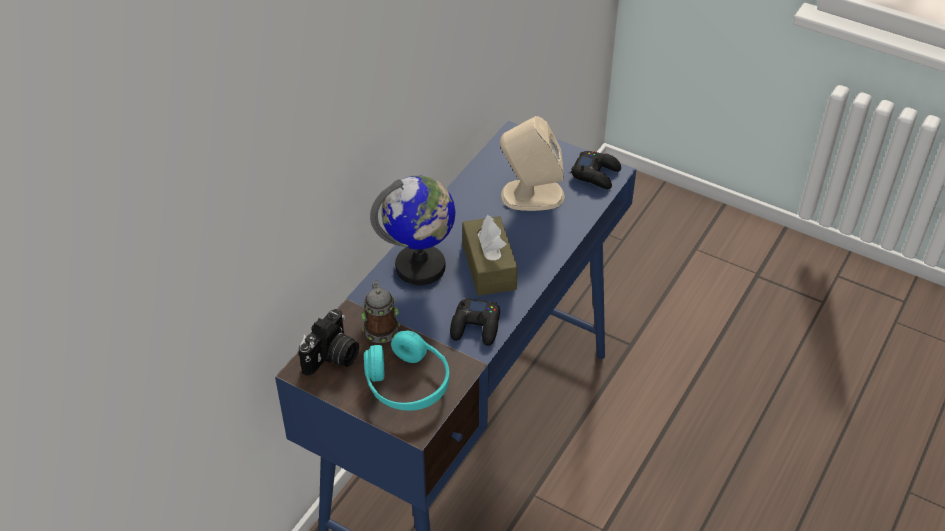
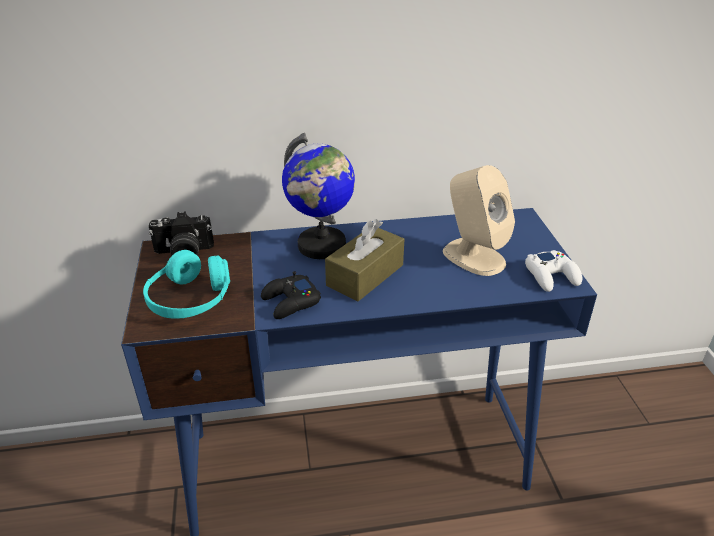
camera: 50 degrees right, 10 degrees down
(380, 327) = (238, 258): mug -> none
(596, 174) = (552, 276): black game controller -> white game controller

